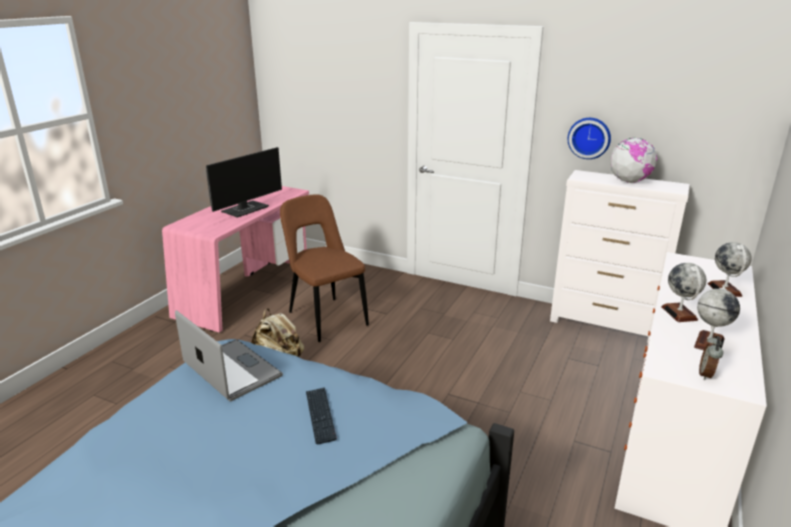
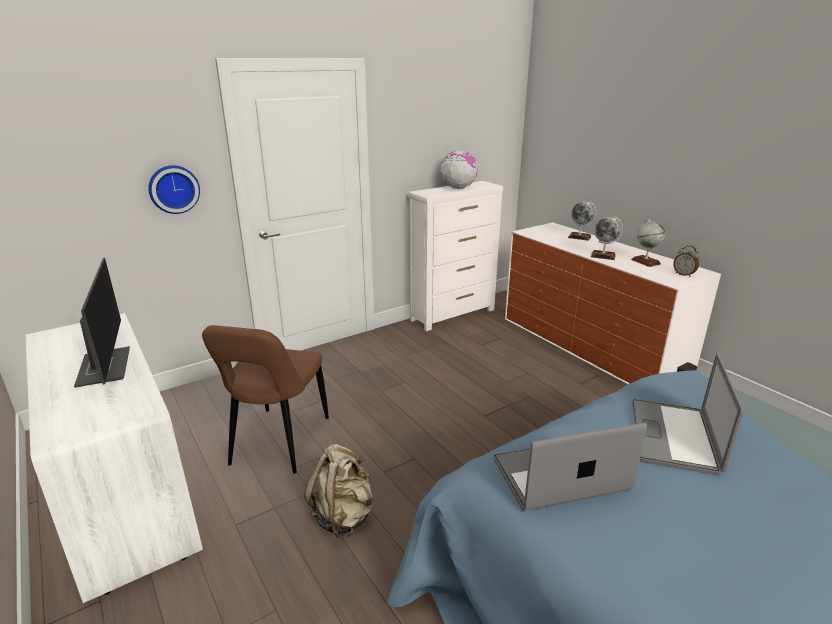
camera: 60 degrees left, 0 degrees up
(247, 291) = (124, 491): pink desk -> white desk
(320, 415) = (673, 435): keyboard -> laptop
(325, 317) = (278, 443): brown chair -> brown chair turned 75 degrees counterclockwise
(589, 137) = (413, 160): wall clock -> wall clock (173, 189)

